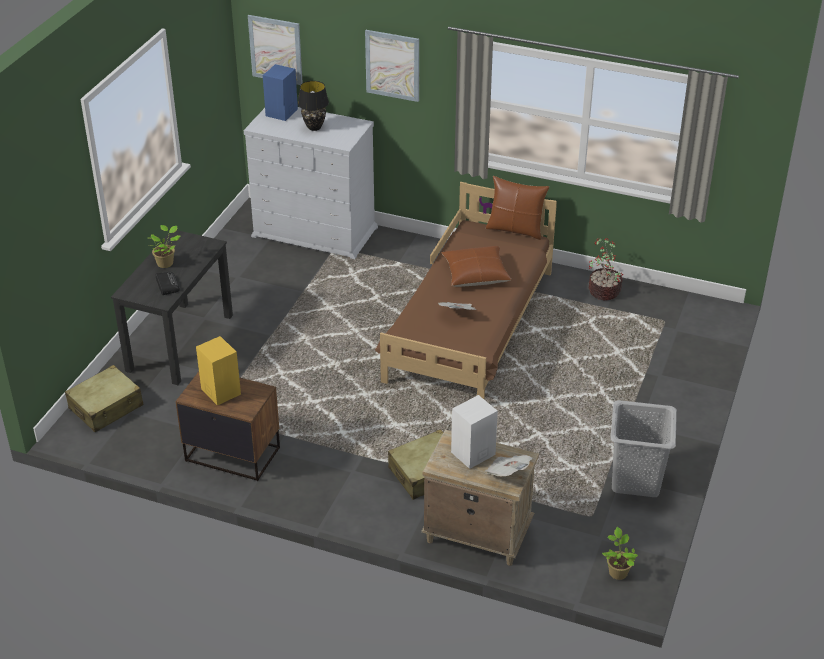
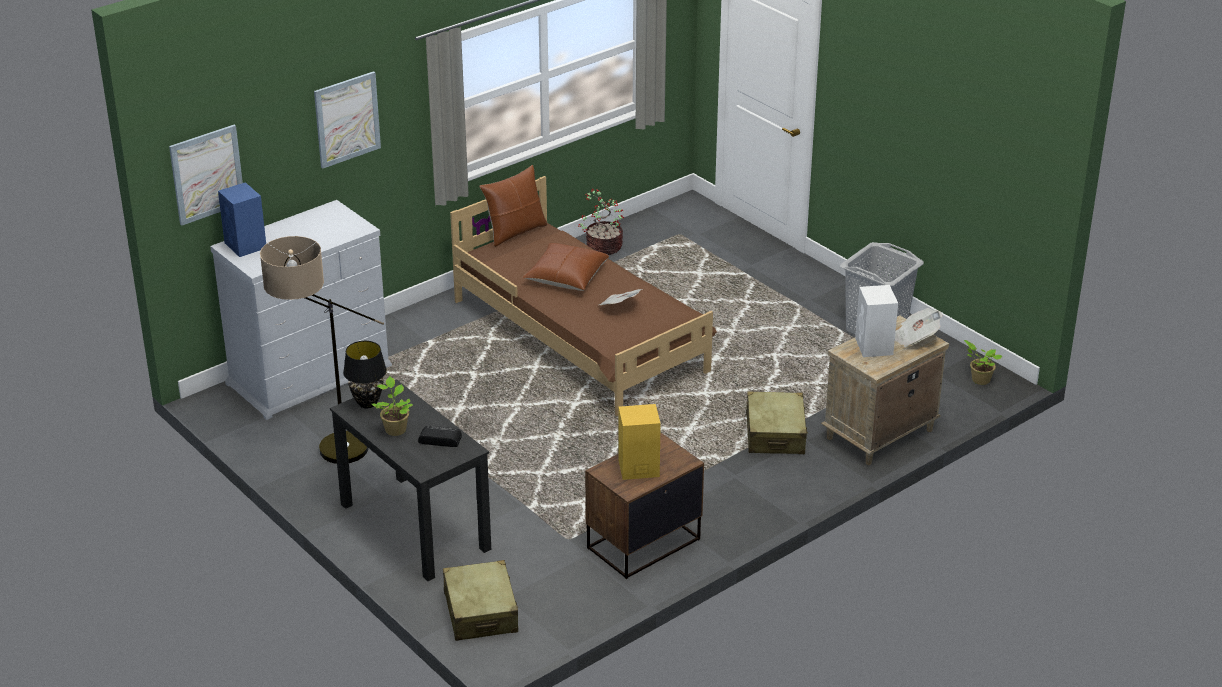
camera: 60 degrees left, 5 degrees down
(230, 276) = (326, 456): none -> floor lamp
(314, 127) = (304, 235): black table lamp -> black table lamp (367, 403)

